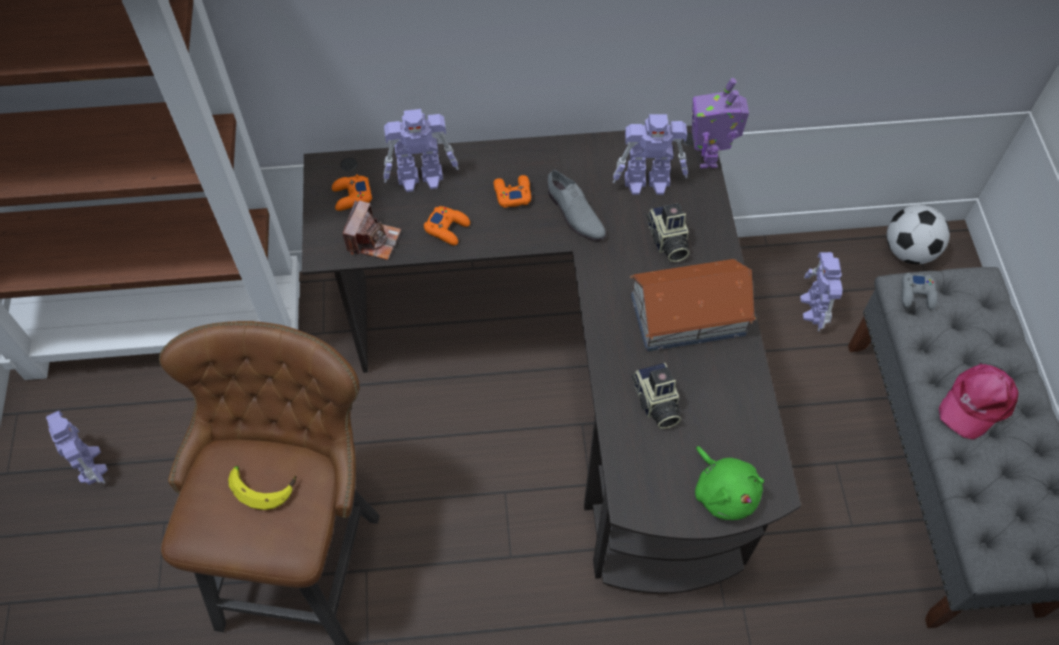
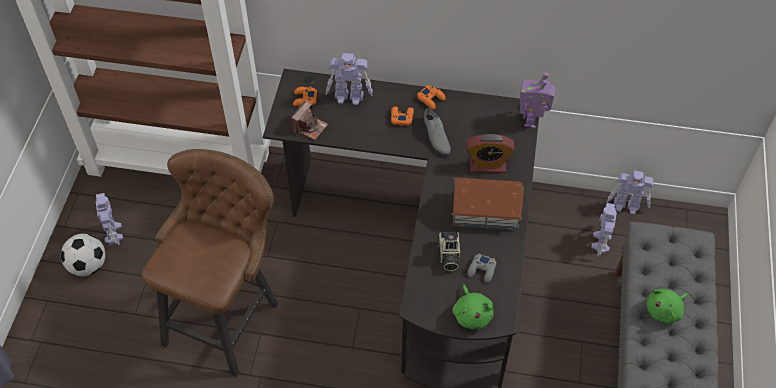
camera: 15 degrees right, 5 degrees down
(263, 485) = (207, 250): banana -> none
(447, 228) = (356, 129): orange game controller -> orange game controller (431, 99)
(648, 182) = (488, 128): toy robot -> toy robot (627, 206)
(667, 241) = (487, 165): camera -> alarm clock
(908, 251) = (679, 219): football -> football (88, 266)
(917, 294) = (650, 237): grey game controller -> grey game controller (482, 270)
(976, 402) = (664, 310): pink cap -> green plush toy

